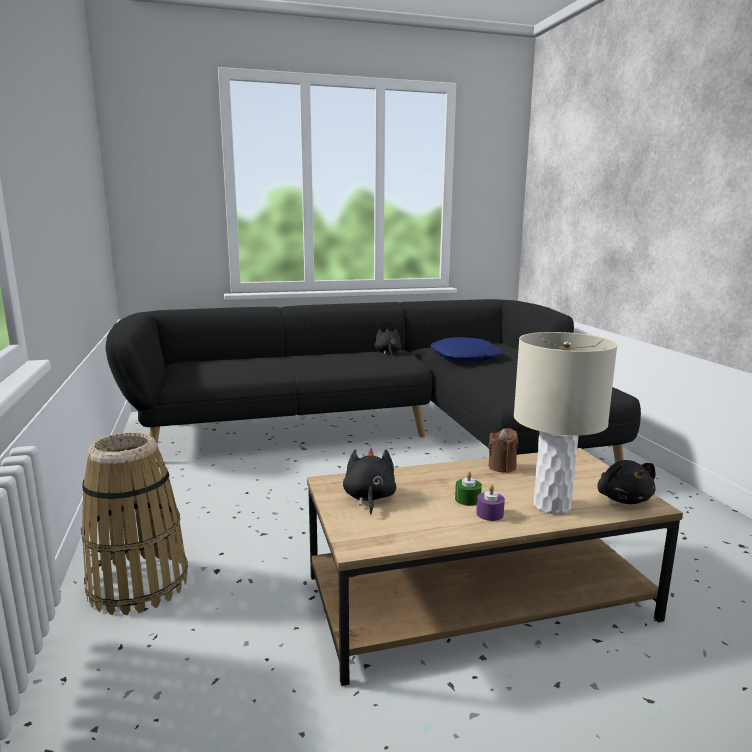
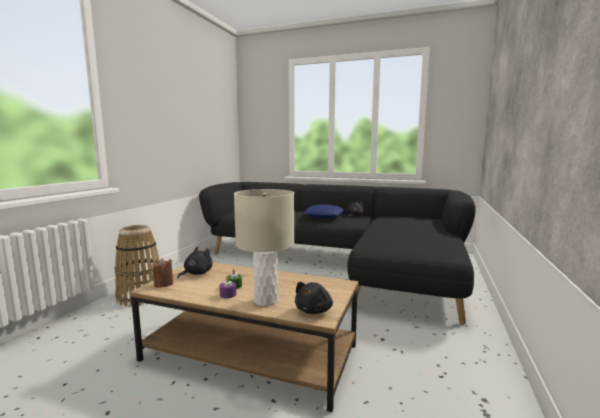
camera: 35 degrees right, 5 degrees down
(465, 357) = (391, 223): blue pillow -> blue pillow (324, 216)
(502, 467) = (287, 278): brown candle -> brown candle (163, 284)

